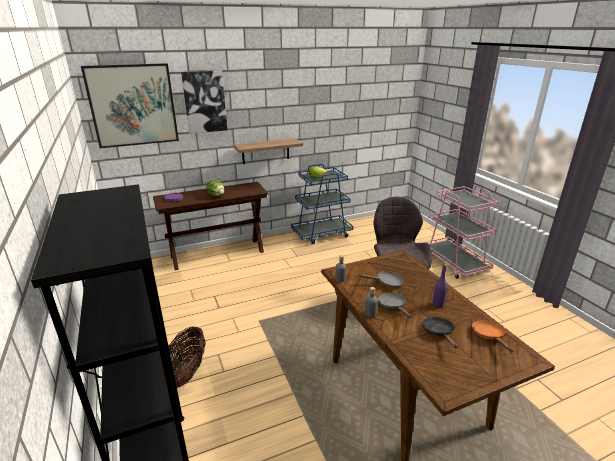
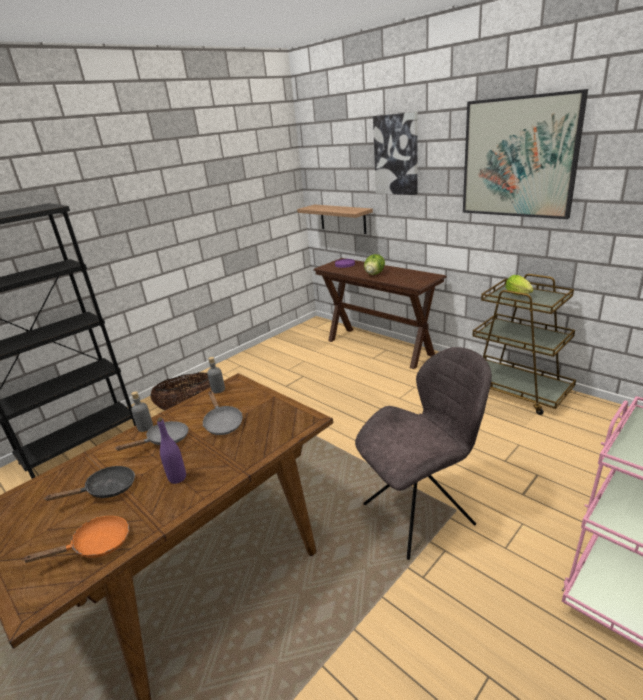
camera: 70 degrees right, 0 degrees up
(133, 105) = (334, 155): picture -> picture (518, 158)
(265, 151) = (464, 234): shelf -> shelf (342, 218)
(322, 234) = (516, 391): blue cart -> brown cart

